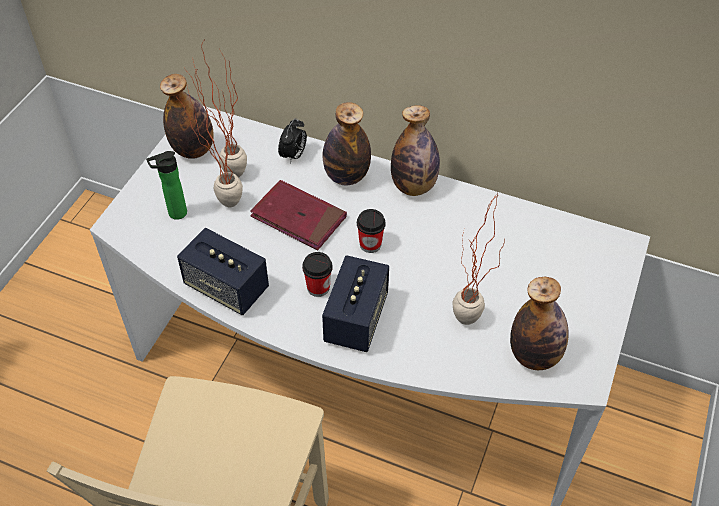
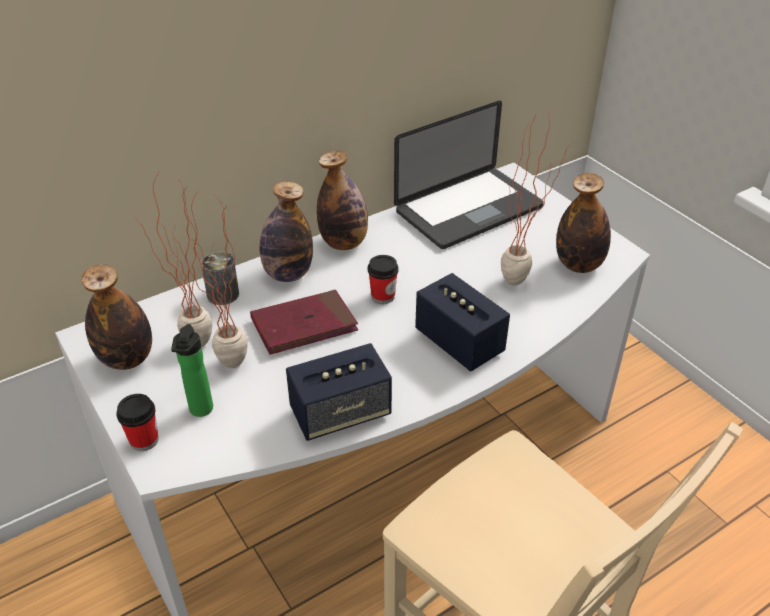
camera: 55 degrees left, 10 degrees down
(293, 156) = (223, 294): alarm clock -> can
(318, 287) = (401, 350): cup -> cup (144, 440)
(538, 240) = (468, 210): none -> laptop

